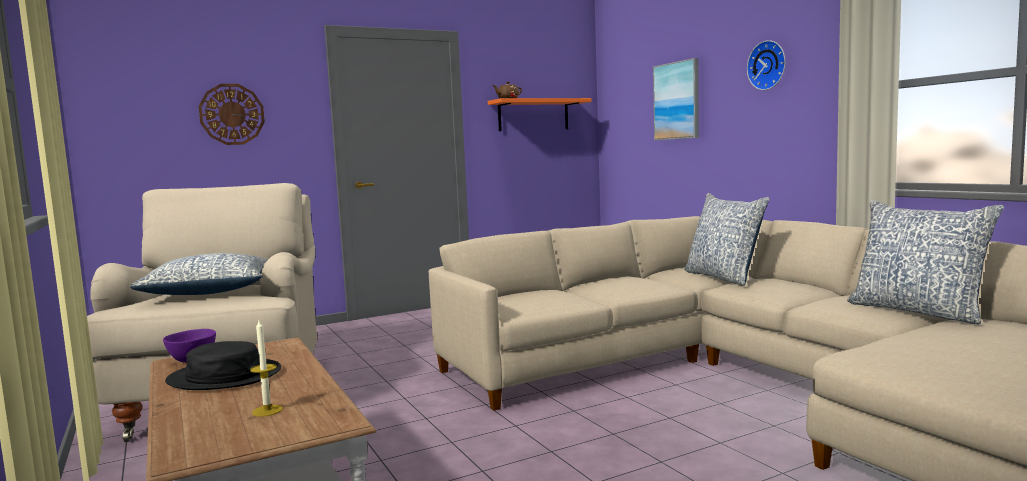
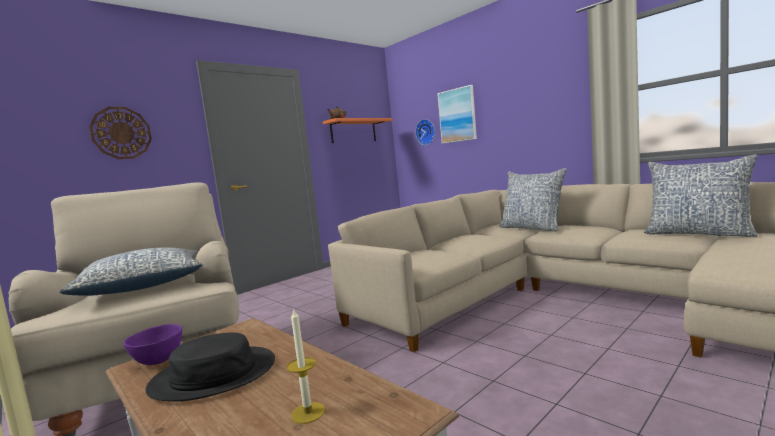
camera: 15 degrees left, 0 degrees up
(768, 65) = (529, 85): wall clock -> wall clock (426, 132)

